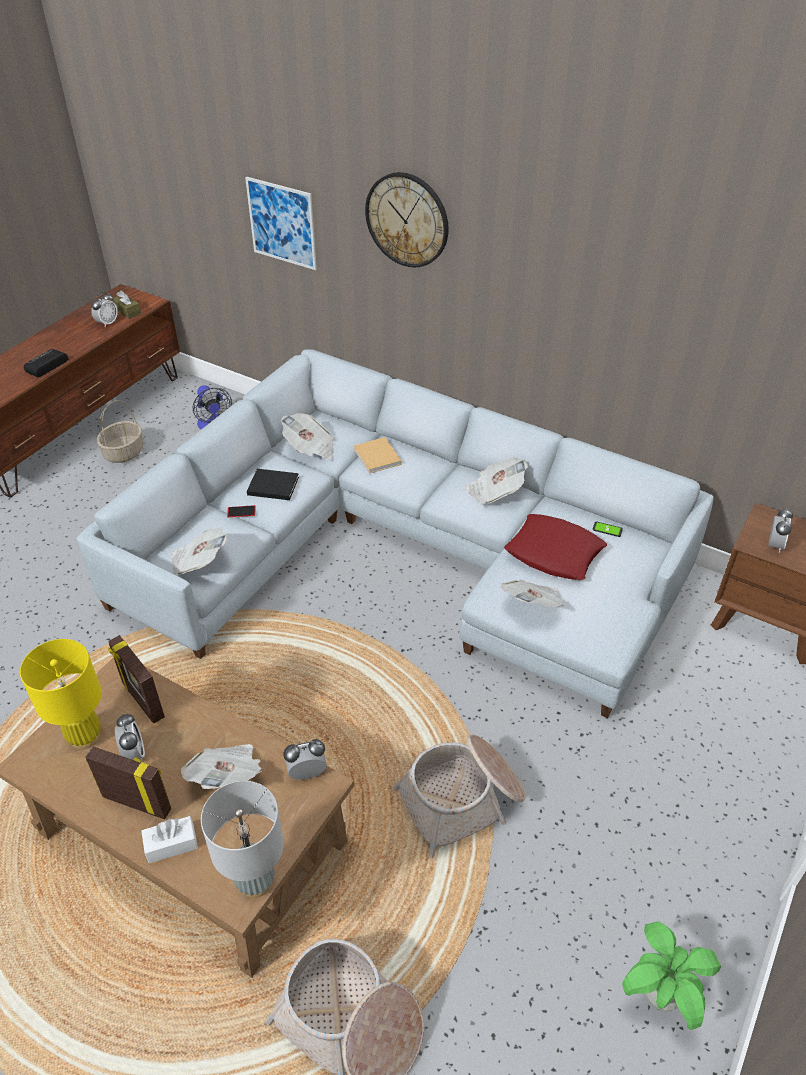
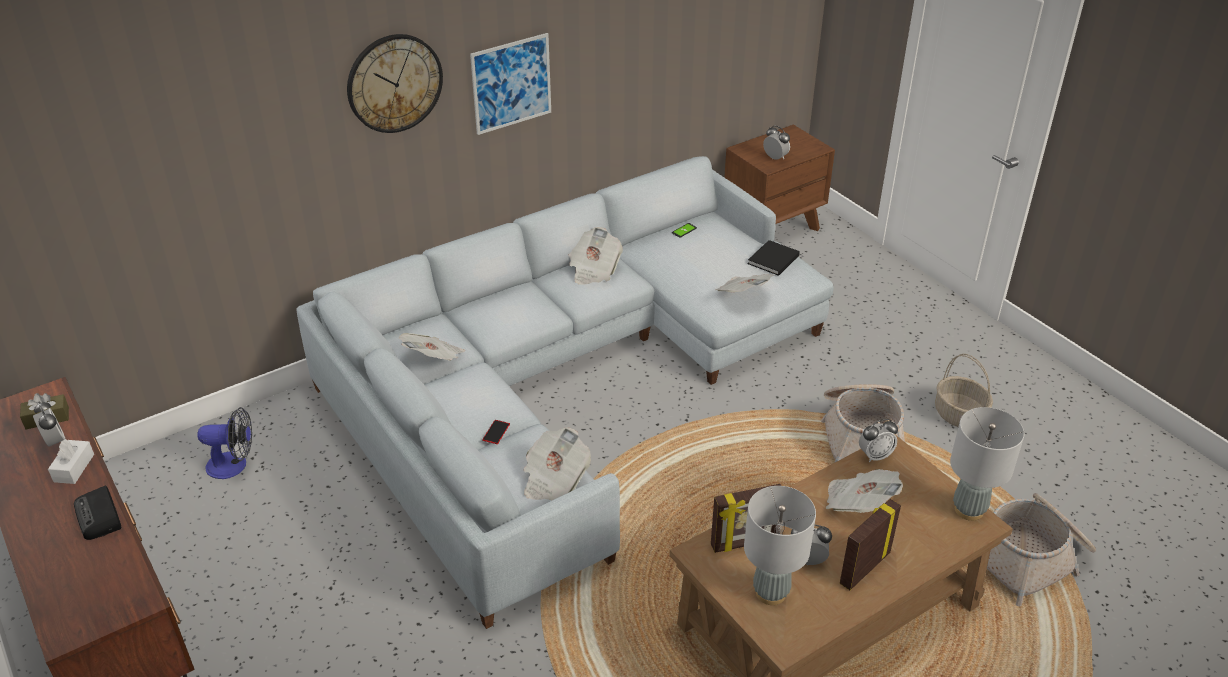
camera: 65 degrees left, 5 degrees down
(85, 736) = (771, 592): yellow table lamp -> grey table lamp
(124, 453) = (209, 559): basket -> basket (960, 415)
(171, 844) = (916, 553): white tissue box -> white tissue box (74, 468)
(271, 486) = (473, 400): black book -> black book (772, 260)
(282, 223) = (235, 171): picture -> picture (511, 83)
(307, 773) = (875, 455): alarm clock -> alarm clock turned 120 degrees counterclockwise
(378, 457) = (488, 320): beige book -> none
(554, 553) = (692, 265): red pillow -> none
(661, 996) = (1048, 397): potted plant -> none

